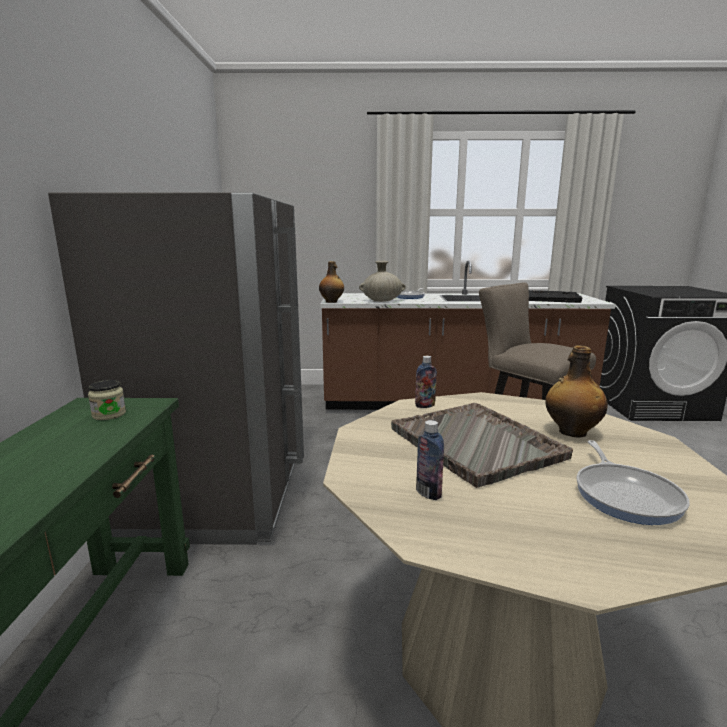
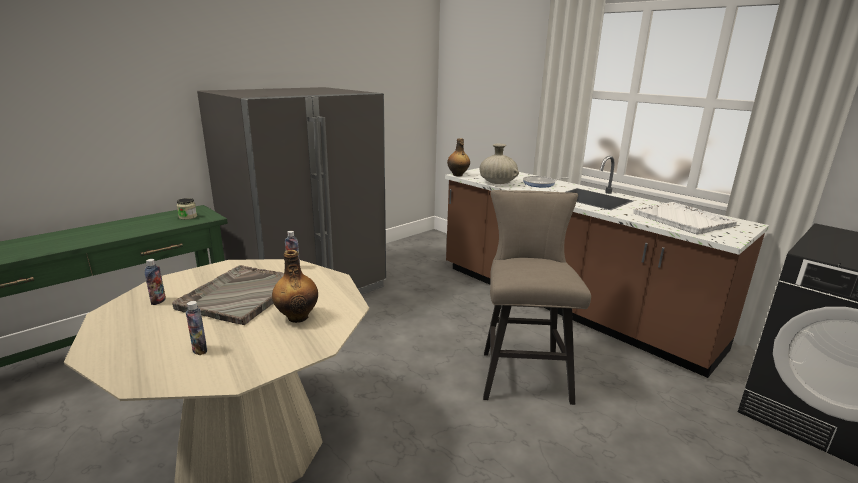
camera: 45 degrees right, 5 degrees up
(548, 298) = (683, 220): black tray -> white tray
(625, 495) = (200, 350): frying pan -> bottle

